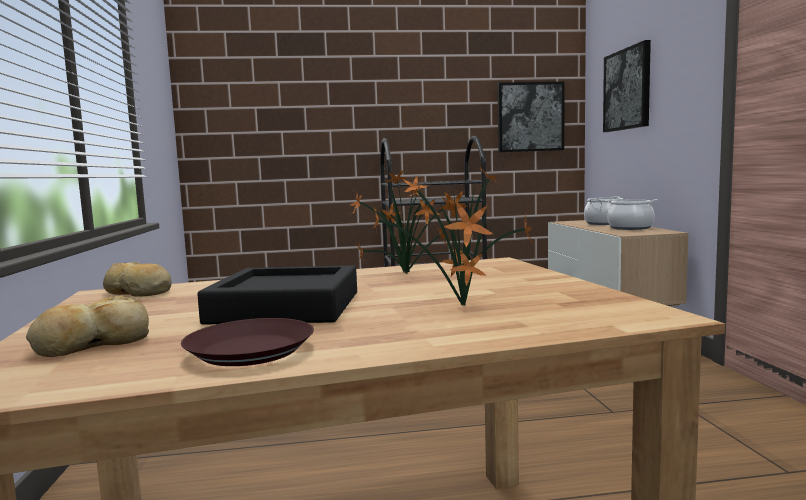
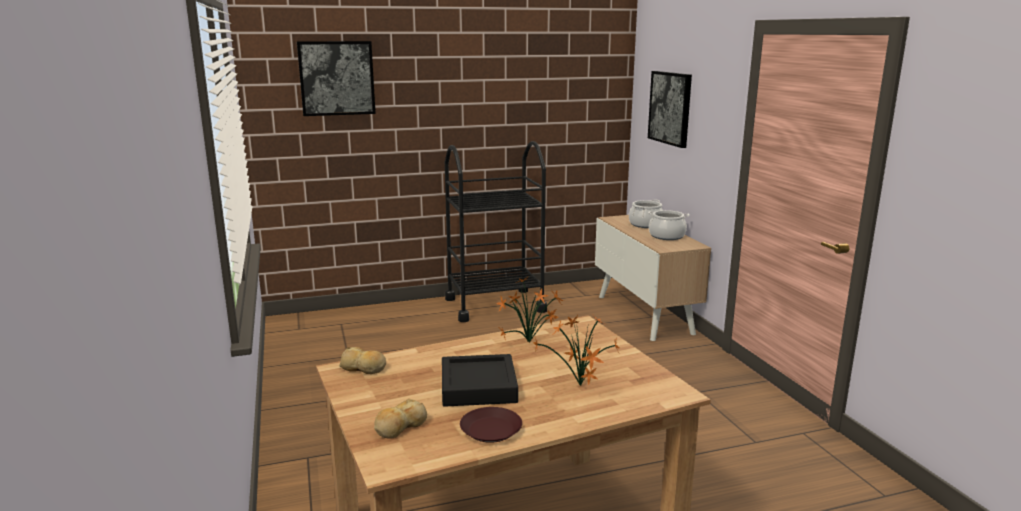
camera: 10 degrees left, 10 degrees up
(530, 117) = (582, 115): picture -> picture (336, 78)

